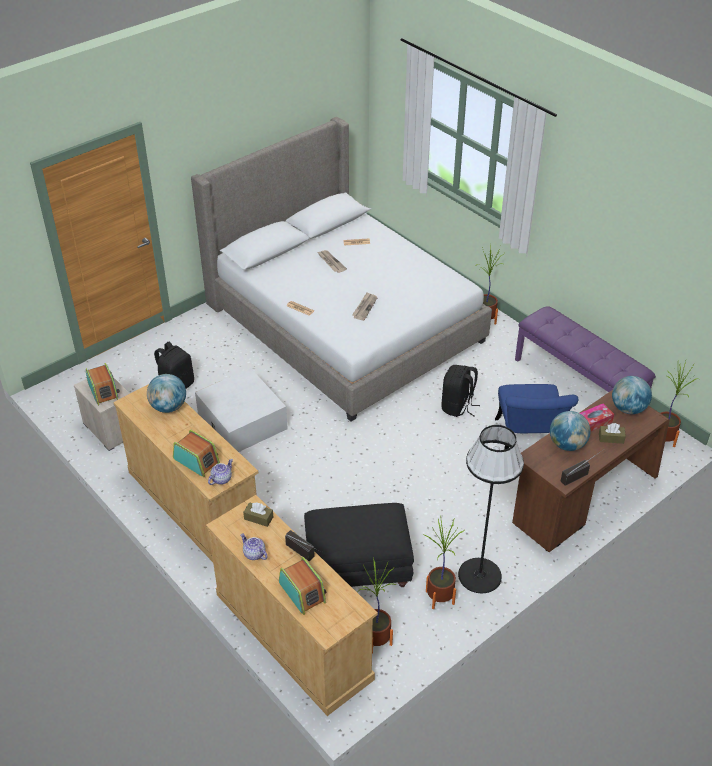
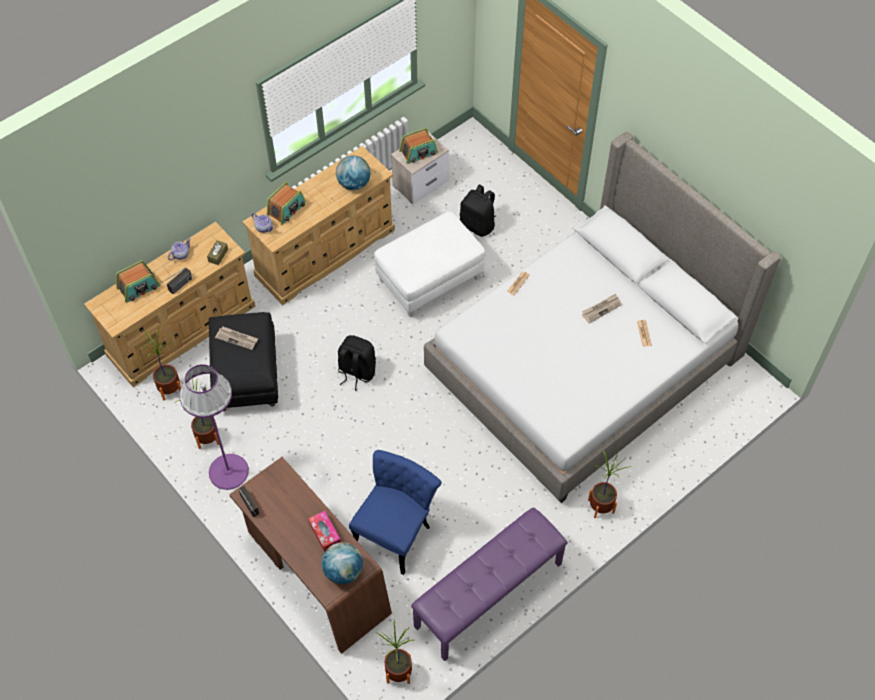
camera: 90 degrees right, 15 degrees up
(242, 421) = (429, 280): white storage box -> white ottoman
(364, 307) = (519, 339): newspaper -> newspaper (237, 338)
(457, 406) = (451, 467): black backpack -> black backpack (356, 372)
(480, 575) = (228, 471): black floor lamp -> purple floor lamp
(527, 443) = (396, 530): blue chair -> blue chair turned 120 degrees clockwise
(567, 445) = (294, 504): globe -> none
(611, 438) = (300, 546): brown tissue box -> none

